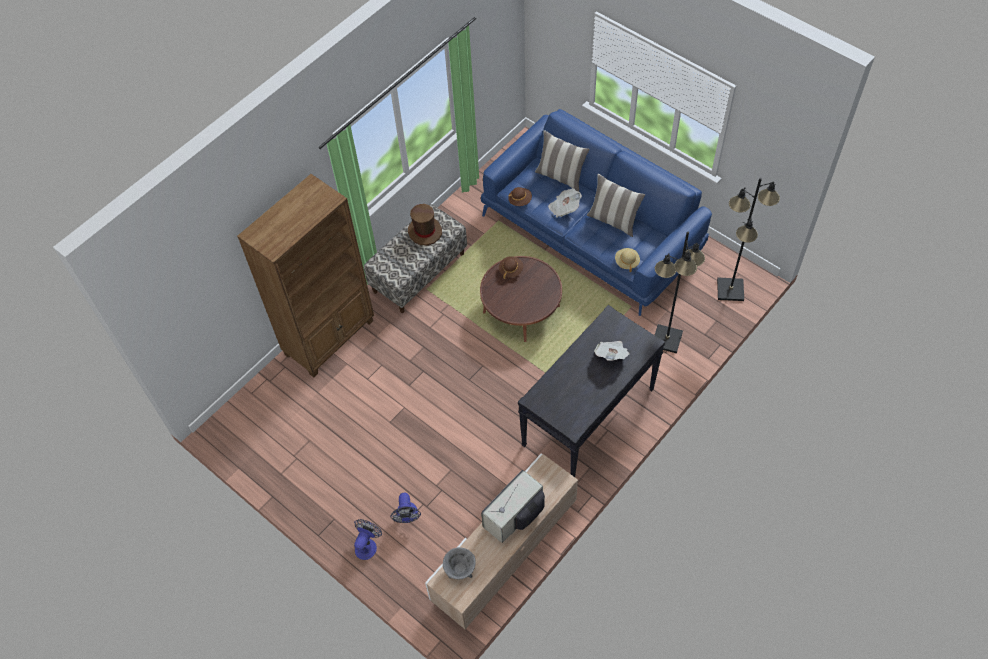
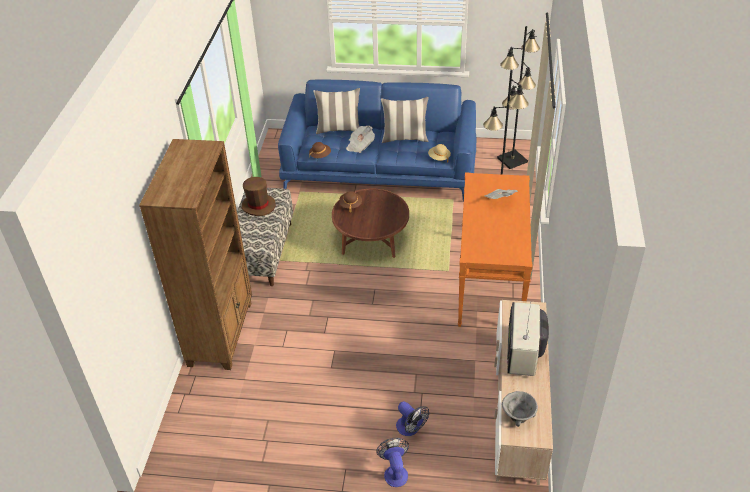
camera: 35 degrees left, 15 degrees down
(588, 418) = (490, 282): black console table -> orange console table

